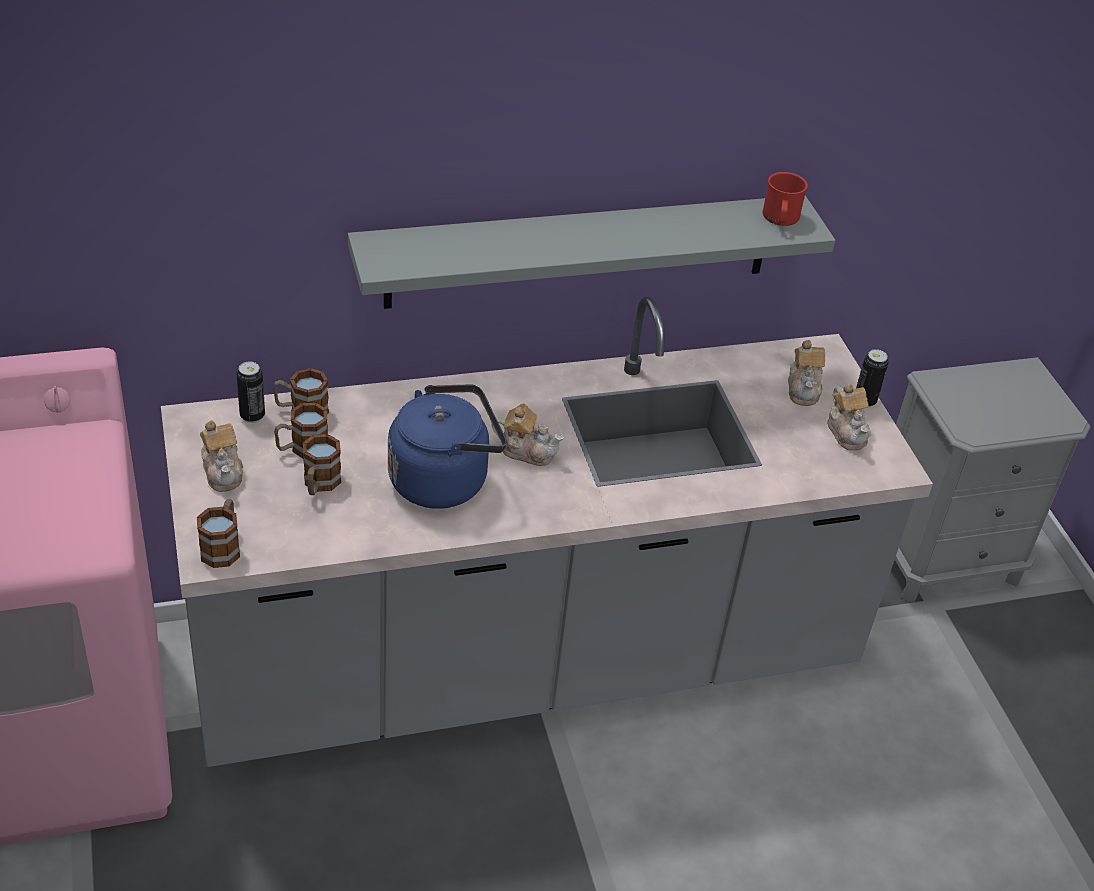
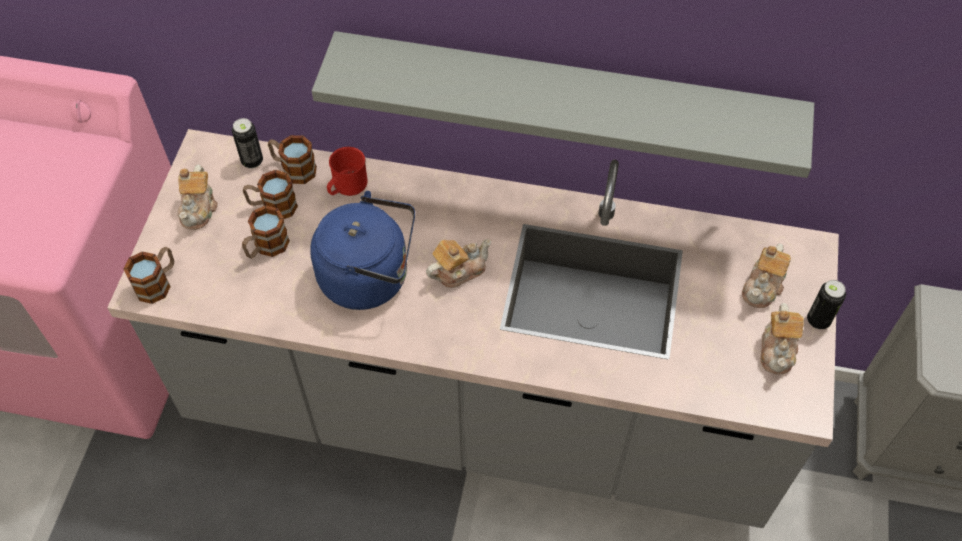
camera: 30 degrees right, 15 degrees up
(526, 450) = (458, 270): teapot -> teapot turned 75 degrees counterclockwise
(780, 219) = (766, 126): red mug -> red mug (346, 186)

